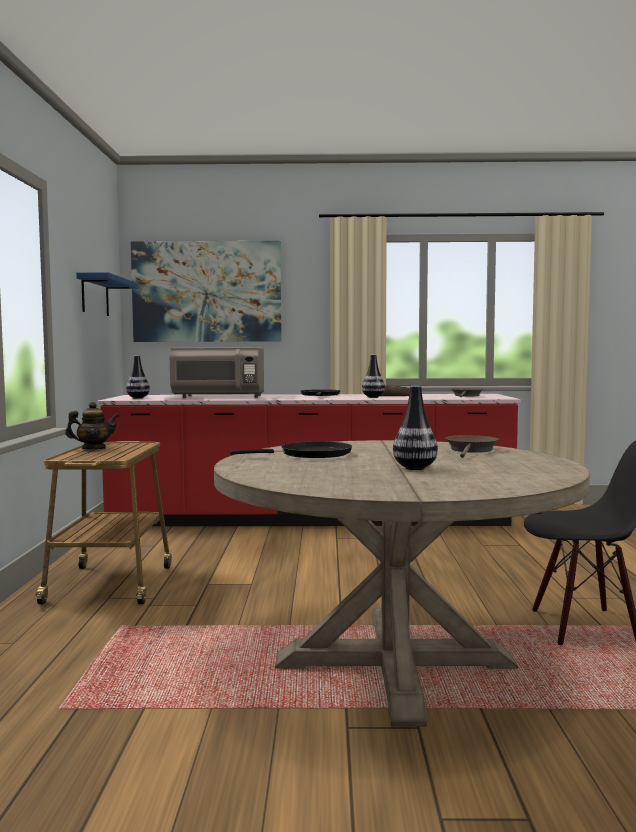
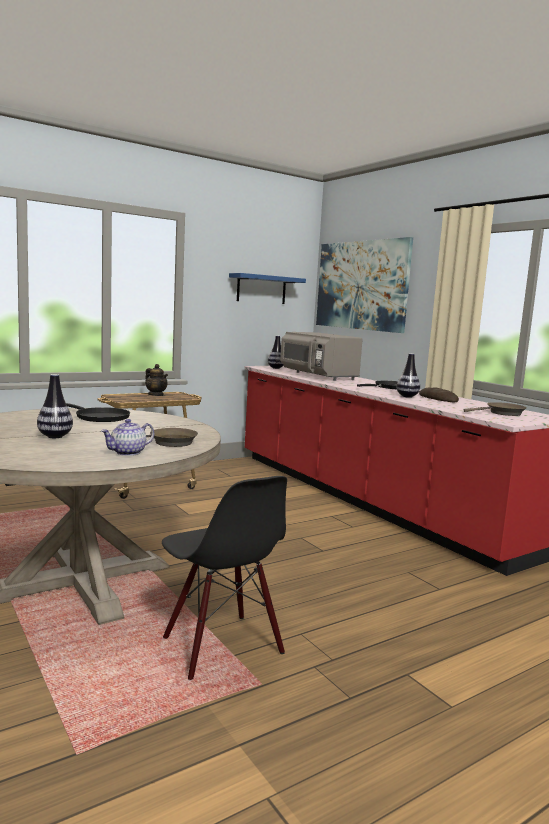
camera: 55 degrees right, 5 degrees up
(512, 459) = (128, 453): none -> teapot

